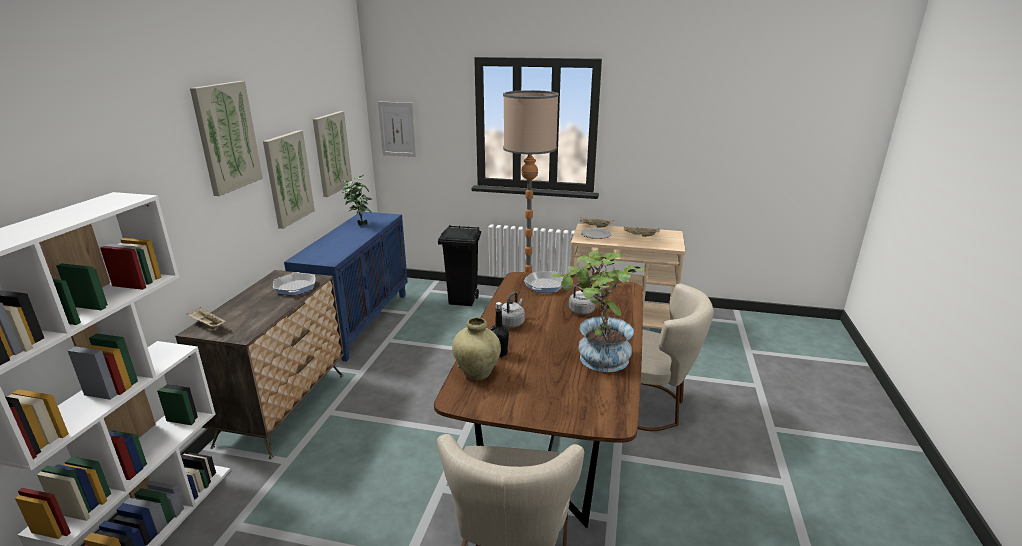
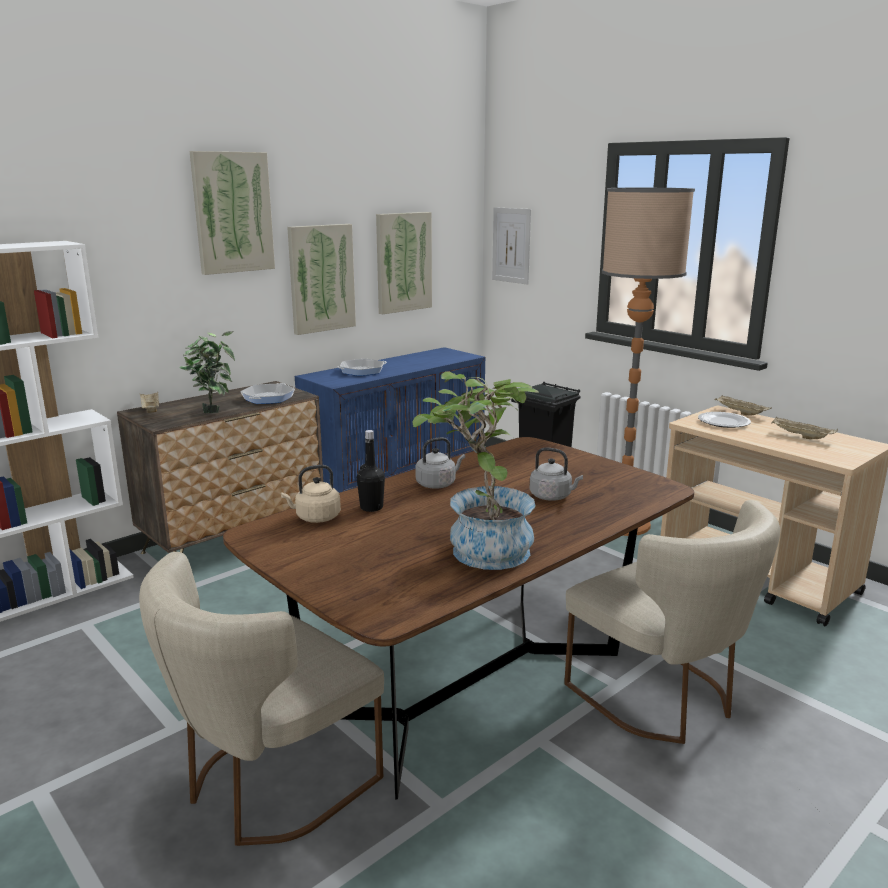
camera: 35 degrees right, 5 degrees down
(359, 224) = (422, 357): potted plant -> potted plant (213, 411)
(477, 373) = (315, 518): beige vase -> beige kettle
(545, 285) = (547, 459): frying pan -> frying pan (362, 371)

